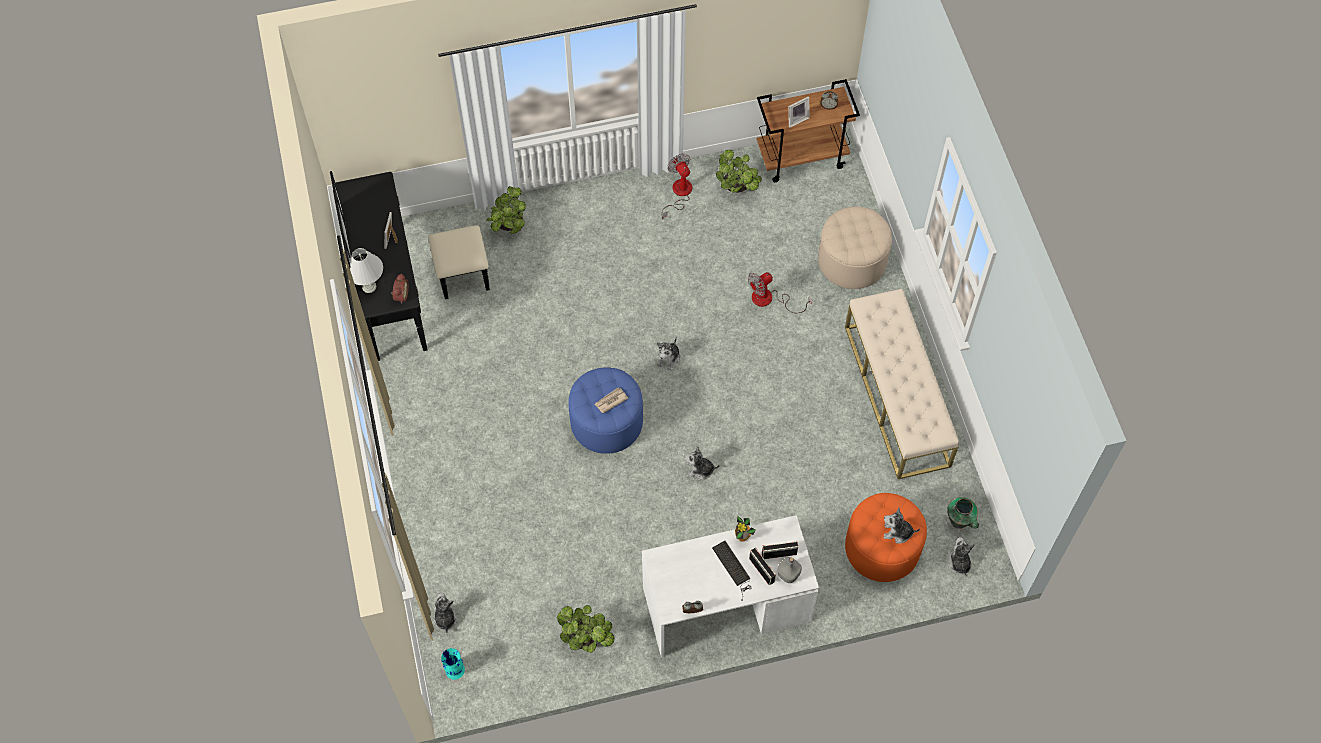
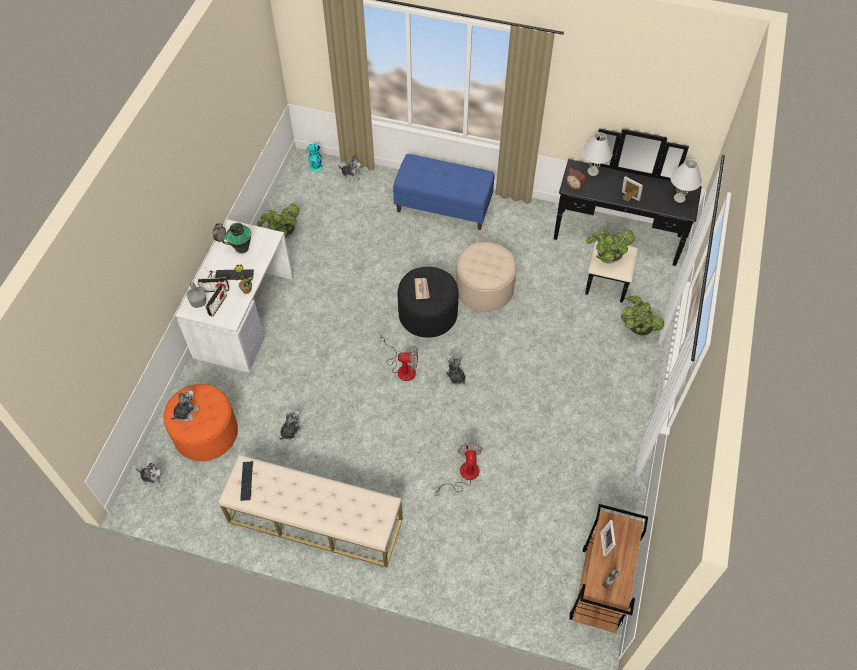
camera: 120 degrees right, 5 degrees down
(366, 195) = (679, 198): none -> white table lamp
(440, 485) = (444, 206): none -> blue bench
(606, 422) = (428, 314): blue ottoman -> black ottoman
(679, 194) = (609, 463): fan -> fan (402, 368)
(700, 470) = (351, 351): plush toy -> plush toy (291, 431)
(737, 189) = (591, 513): potted plant -> potted plant (606, 258)
(852, 261) = (463, 564): beige ottoman -> beige ottoman (484, 289)
(925, 428) = (247, 481): none -> keyboard
(959, 522) = (182, 499): vase -> vase (241, 248)

